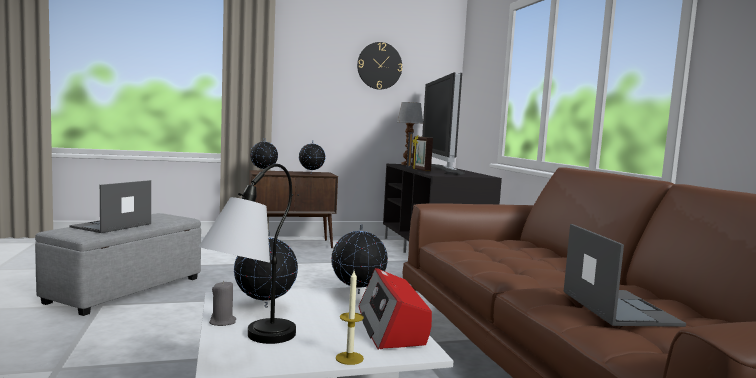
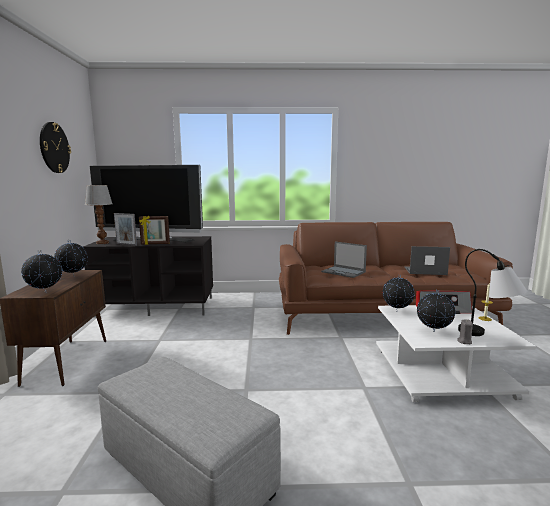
camera: 75 degrees left, 5 degrees up
(111, 226) = (204, 401): laptop -> laptop (344, 272)

